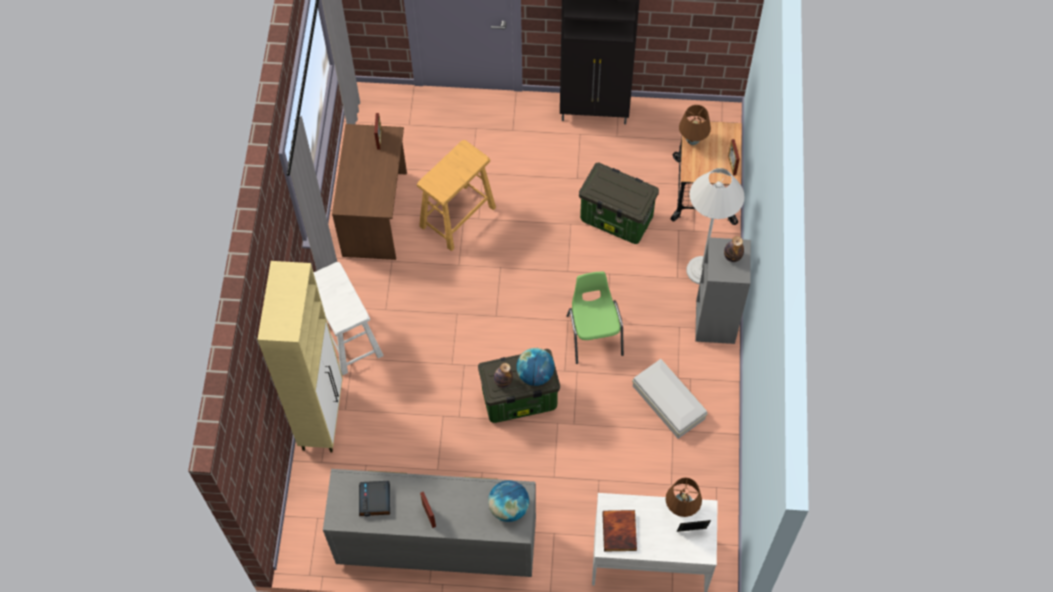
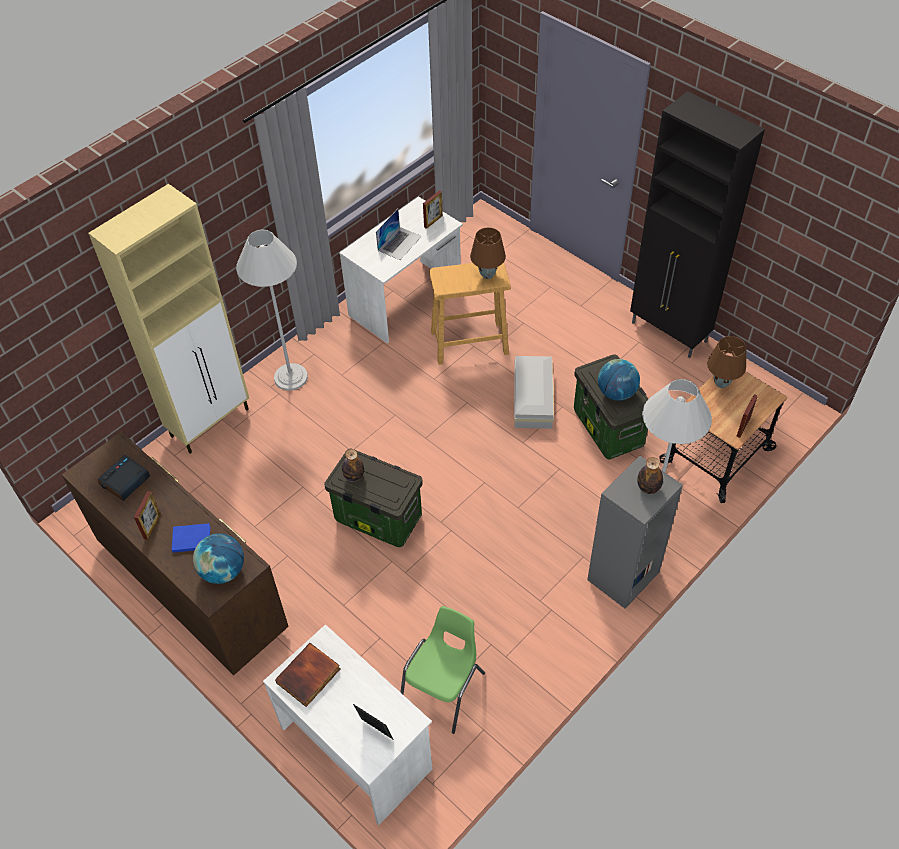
camera: 40 degrees right, 10 degrees down
(348, 338) = (291, 377): white stool -> white floor lamp
(371, 175) = (399, 243): none -> laptop
(376, 213) = (406, 301): brown desk -> white desk
(436, 543) = (192, 585): grey dresser -> brown dresser
(464, 504) = (190, 538): none -> blue book
(535, 374) = (387, 489): globe -> globe (616, 393)
(594, 334) = (497, 509): green chair -> green chair (444, 688)
(668, 404) = (509, 617): white storage box -> white storage box (532, 399)
(682, 508) = (388, 701): brown table lamp -> brown table lamp (488, 275)

